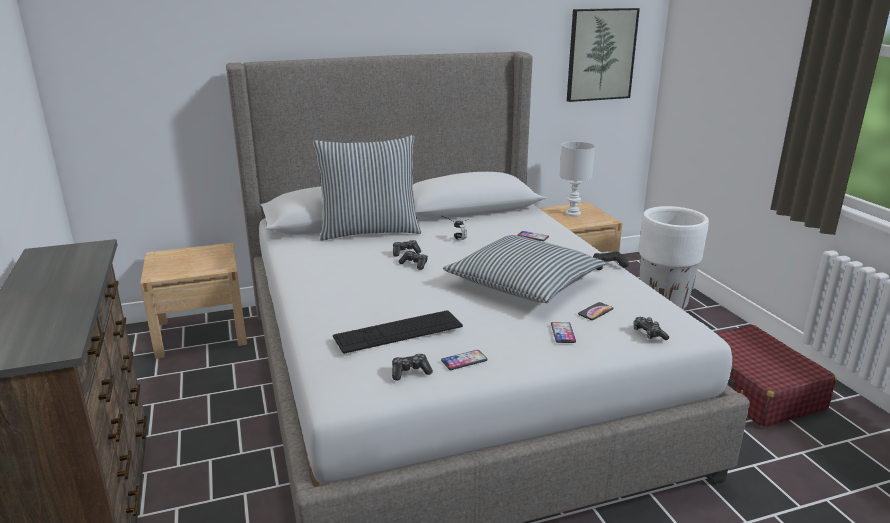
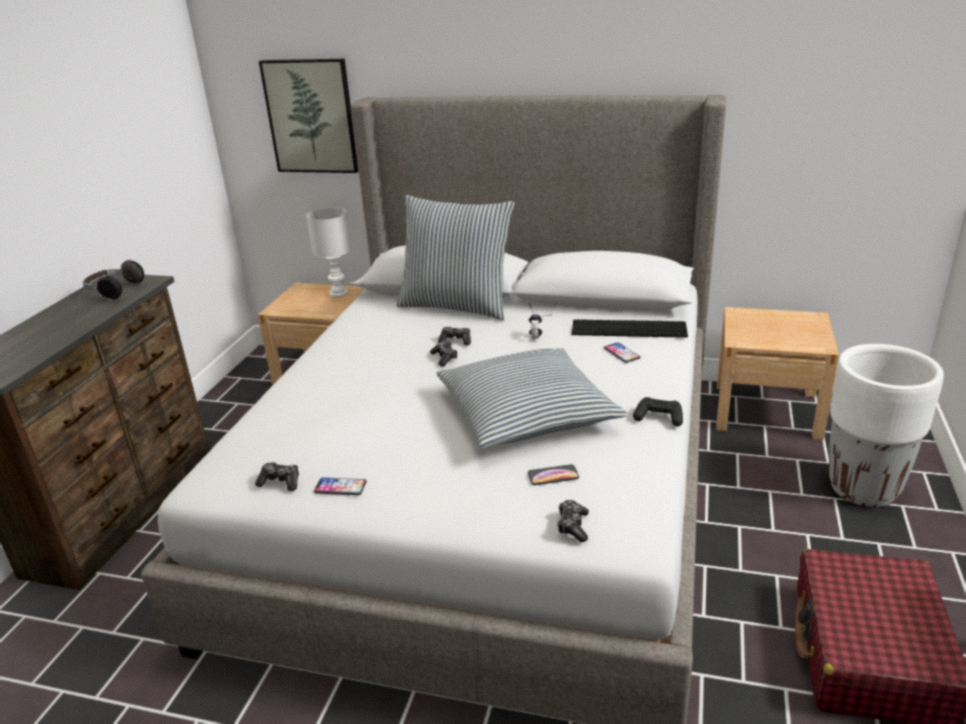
camera: 35 degrees right, 5 degrees up
(66, 261) = (114, 291): none -> headphones
(398, 331) = (323, 433): keyboard -> keyboard (628, 329)
(562, 333) = (478, 490): phone -> none
(572, 213) = (781, 325): white table lamp -> white table lamp (338, 293)
(601, 54) = (867, 102): picture -> picture (311, 116)

